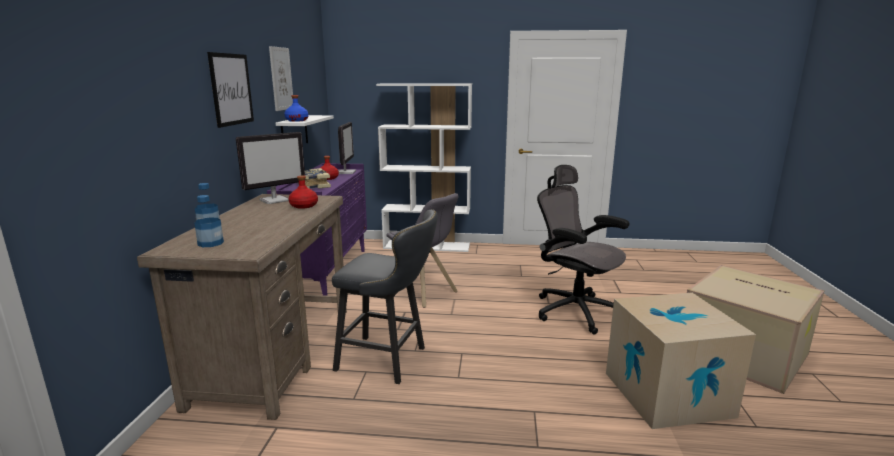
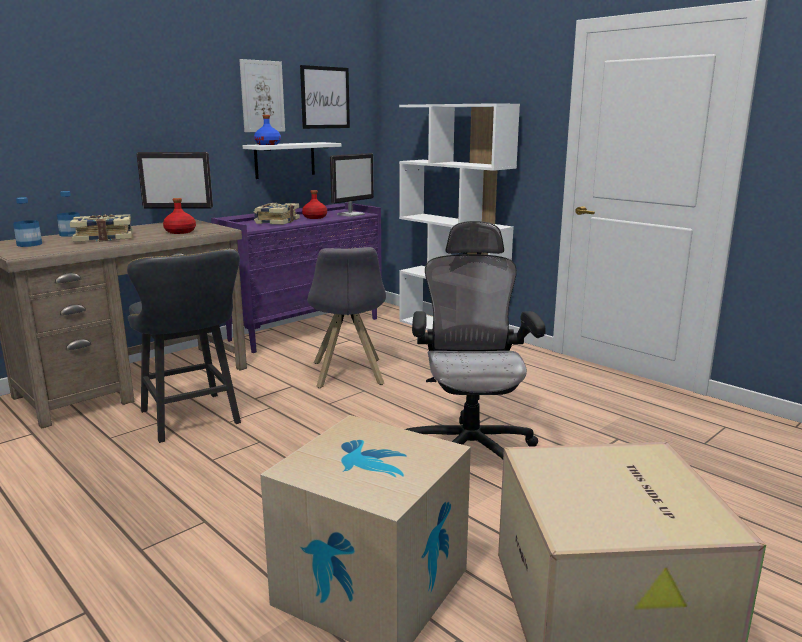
camera: 40 degrees right, 0 degrees up
(231, 89) = (156, 104): picture -> picture (325, 97)
(259, 223) = (104, 238): none -> book

